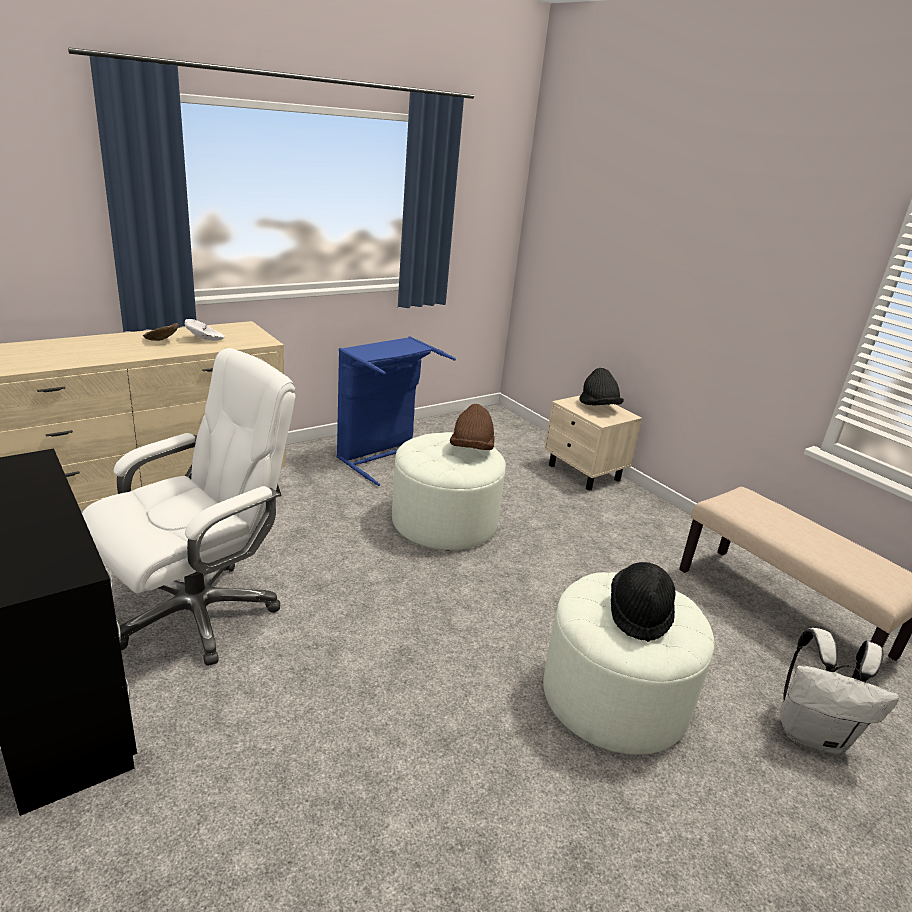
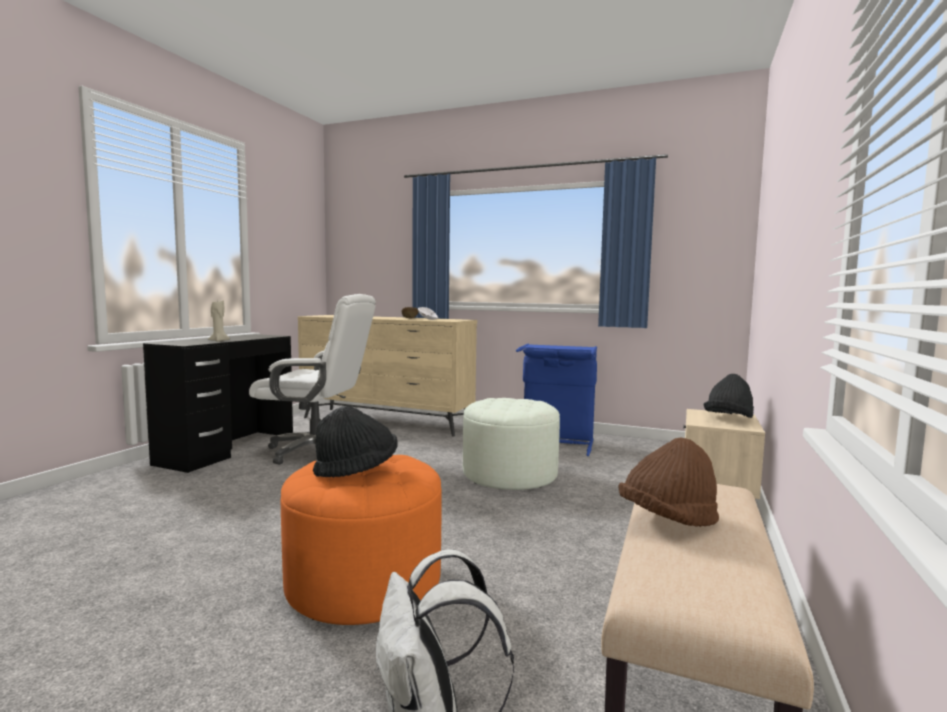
camera: 60 degrees right, 20 degrees down
(54, 528) = (218, 341): none -> beige candle
(471, 450) = (525, 406): brown hat -> brown hat (667, 520)
(614, 698) = (364, 581): white ottoman -> orange ottoman

